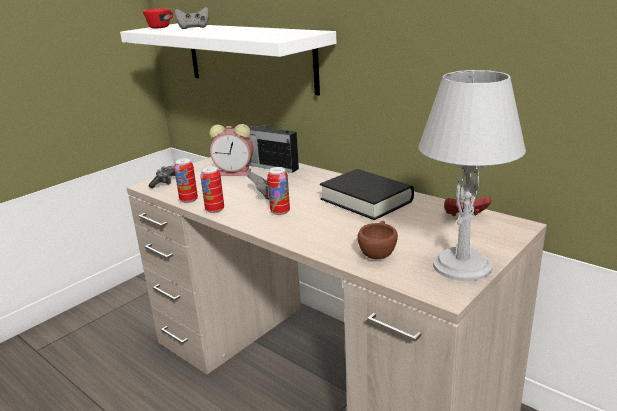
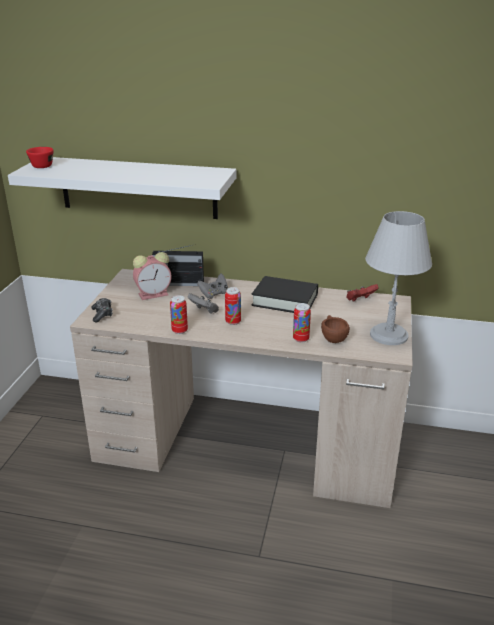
camera: 30 degrees left, 5 degrees up
(188, 200) = (146, 327): can -> can (301, 339)
(193, 28) = (85, 166): grey game controller -> grey game controller (214, 294)

